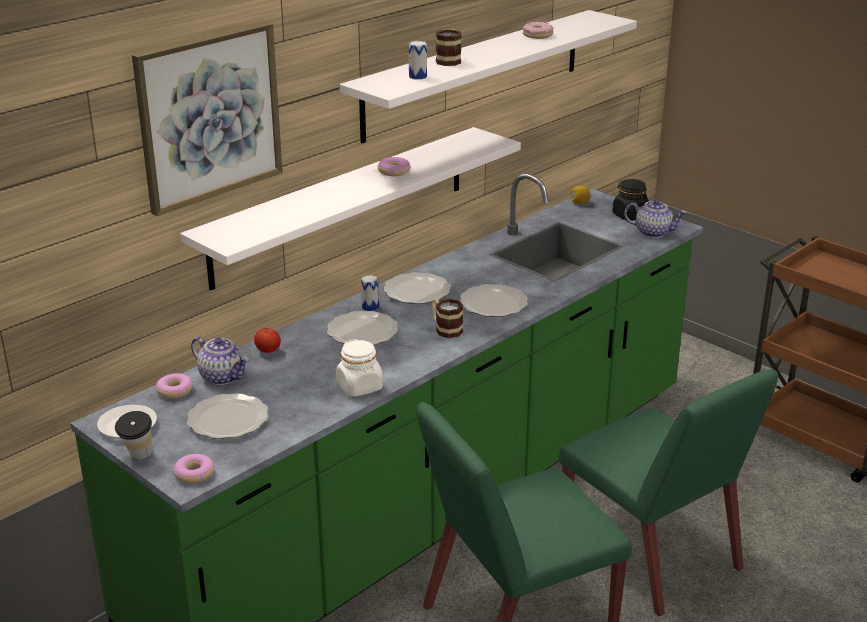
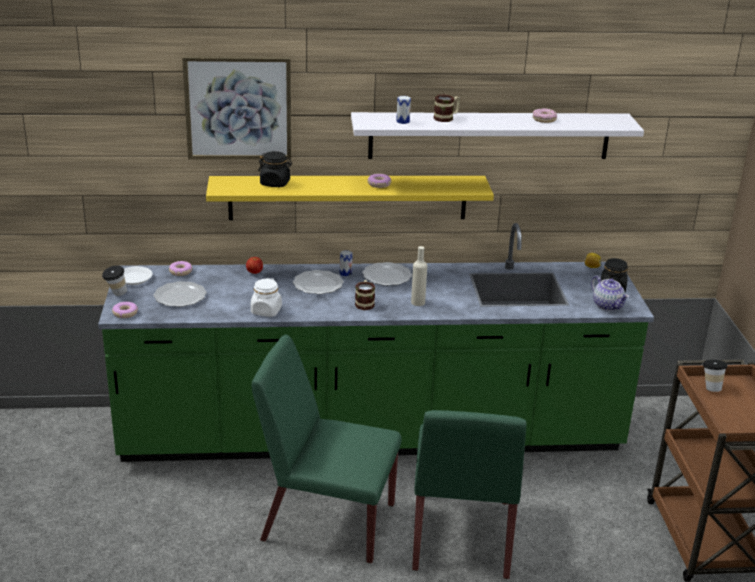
camera: 40 degrees right, 0 degrees up
(223, 377) = (212, 275): teapot -> none
(280, 212) = (275, 183): none -> black jar
(342, 205) = (348, 197): white shelf -> yellow shelf
(494, 304) = (418, 302): plate -> beige bottle
(812, 273) = (710, 387): none -> cup

